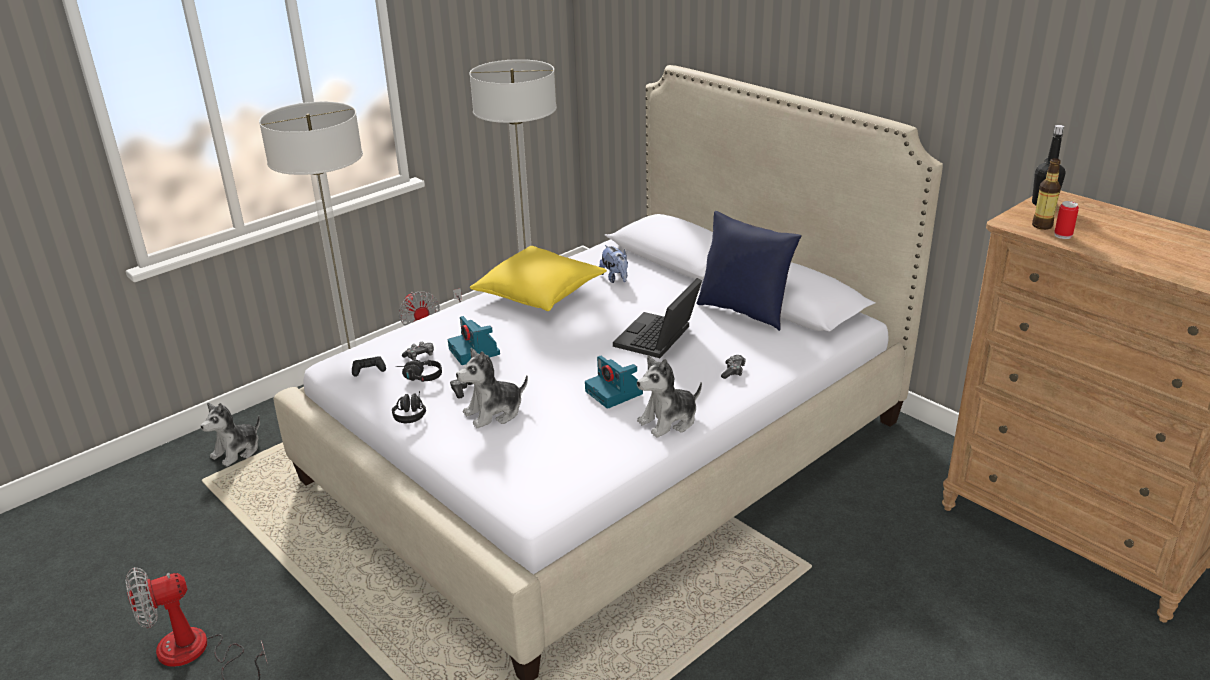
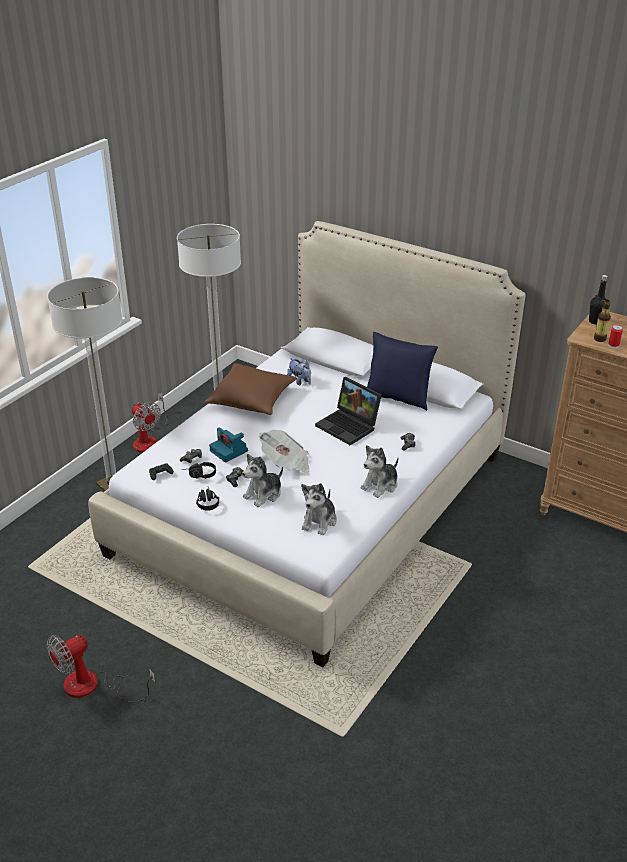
camera: 15 degrees left, 5 degrees up
(237, 451) = (43, 541): plush toy -> plush toy (319, 521)
(540, 294) = (252, 399): yellow pillow -> brown pillow
(546, 376) = (286, 463): none -> newspaper
(615, 393) = (337, 469): camera -> none
(658, 339) = (349, 426): laptop -> laptop turned 60 degrees counterclockwise

